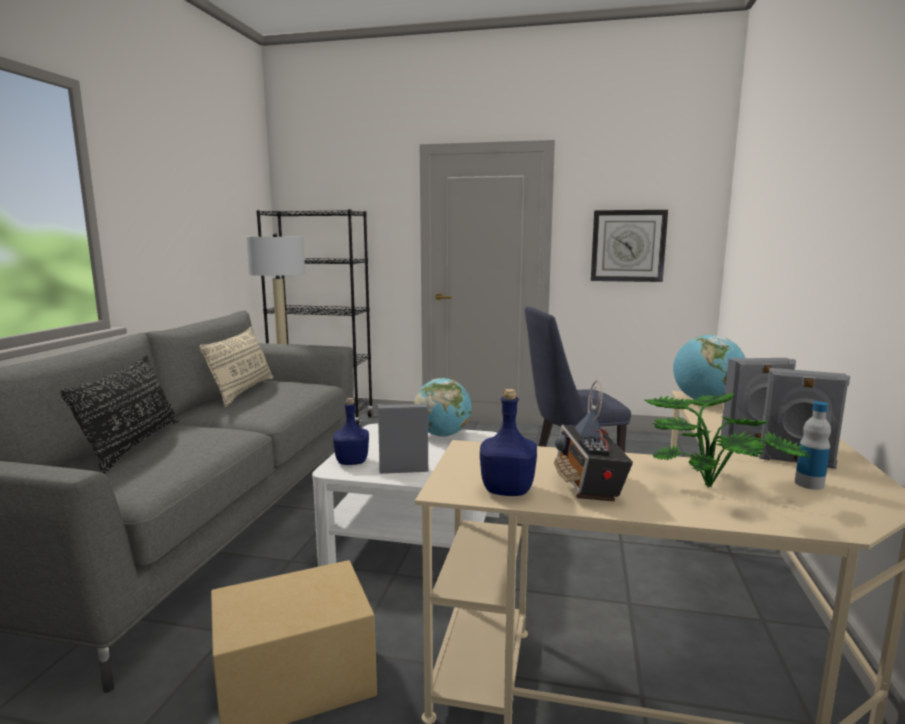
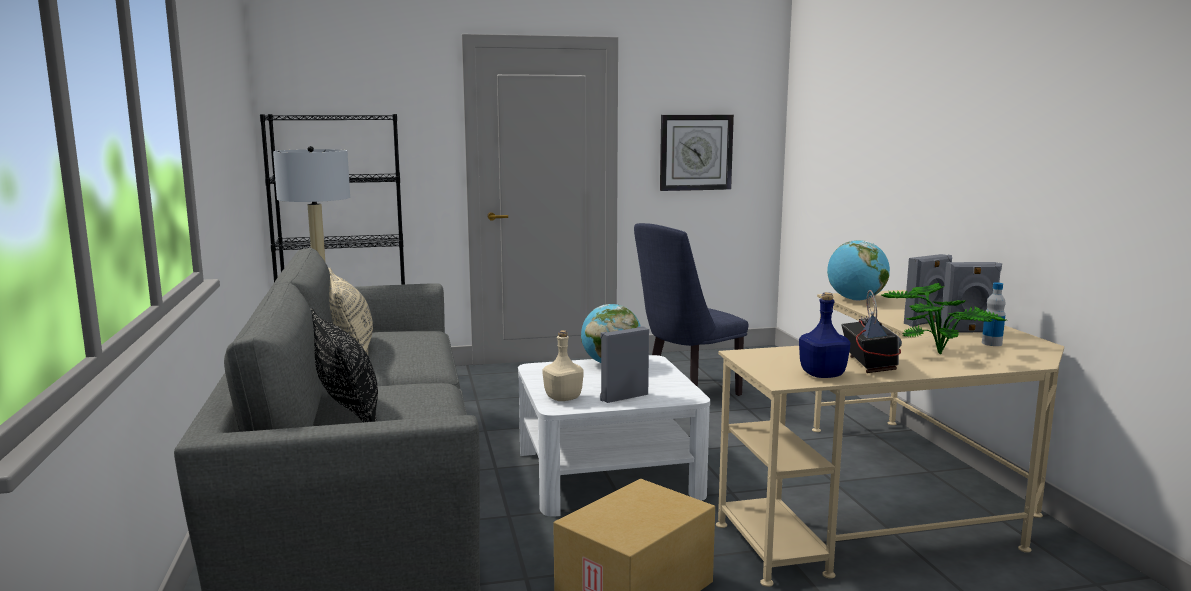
camera: 25 degrees left, 0 degrees up
(352, 462) = (563, 398): blue bottle -> beige bottle
(588, 486) = (869, 364): radio -> radio turned 150 degrees counterclockwise

